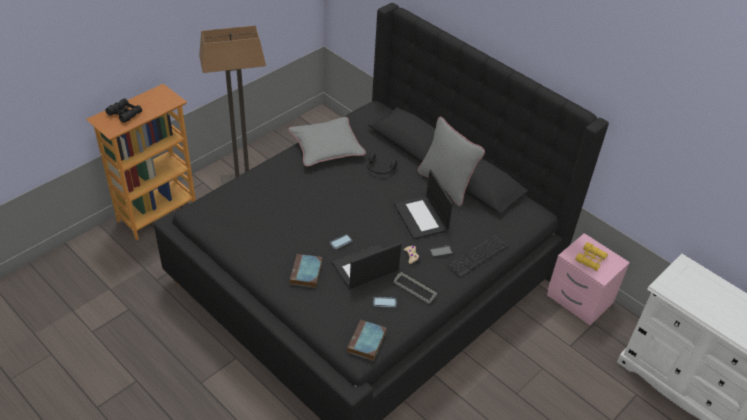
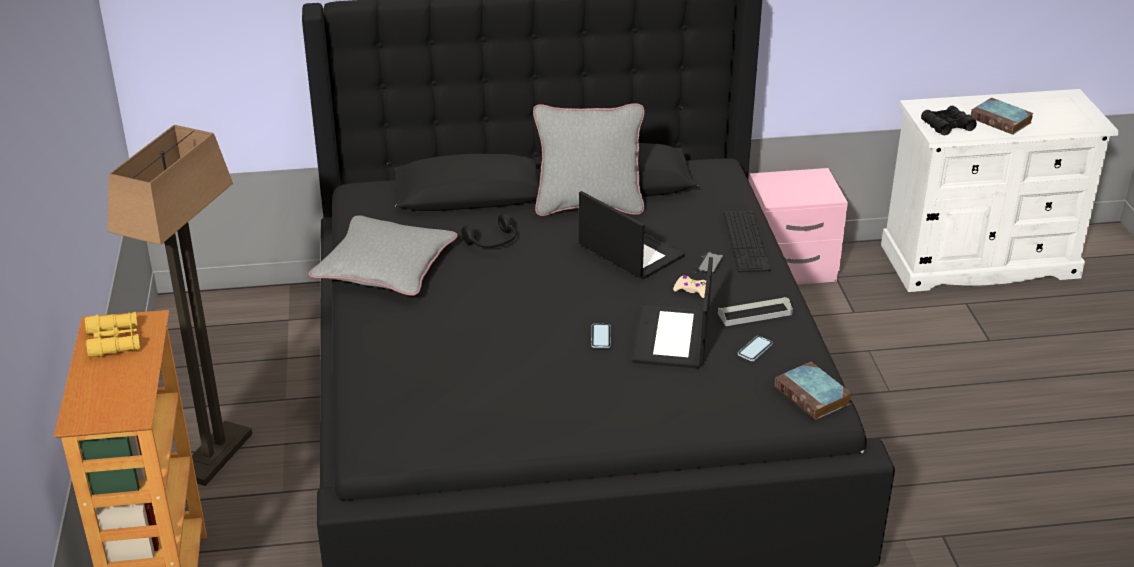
camera: 50 degrees left, 10 degrees down
(124, 113) = (105, 386): black binoculars -> black binoculars (947, 126)
(306, 273) = (630, 394): book -> book (1002, 120)
(421, 217) = (629, 251): laptop -> laptop turned 150 degrees counterclockwise
(590, 259) = (797, 190): yellow binoculars -> yellow binoculars (114, 341)

